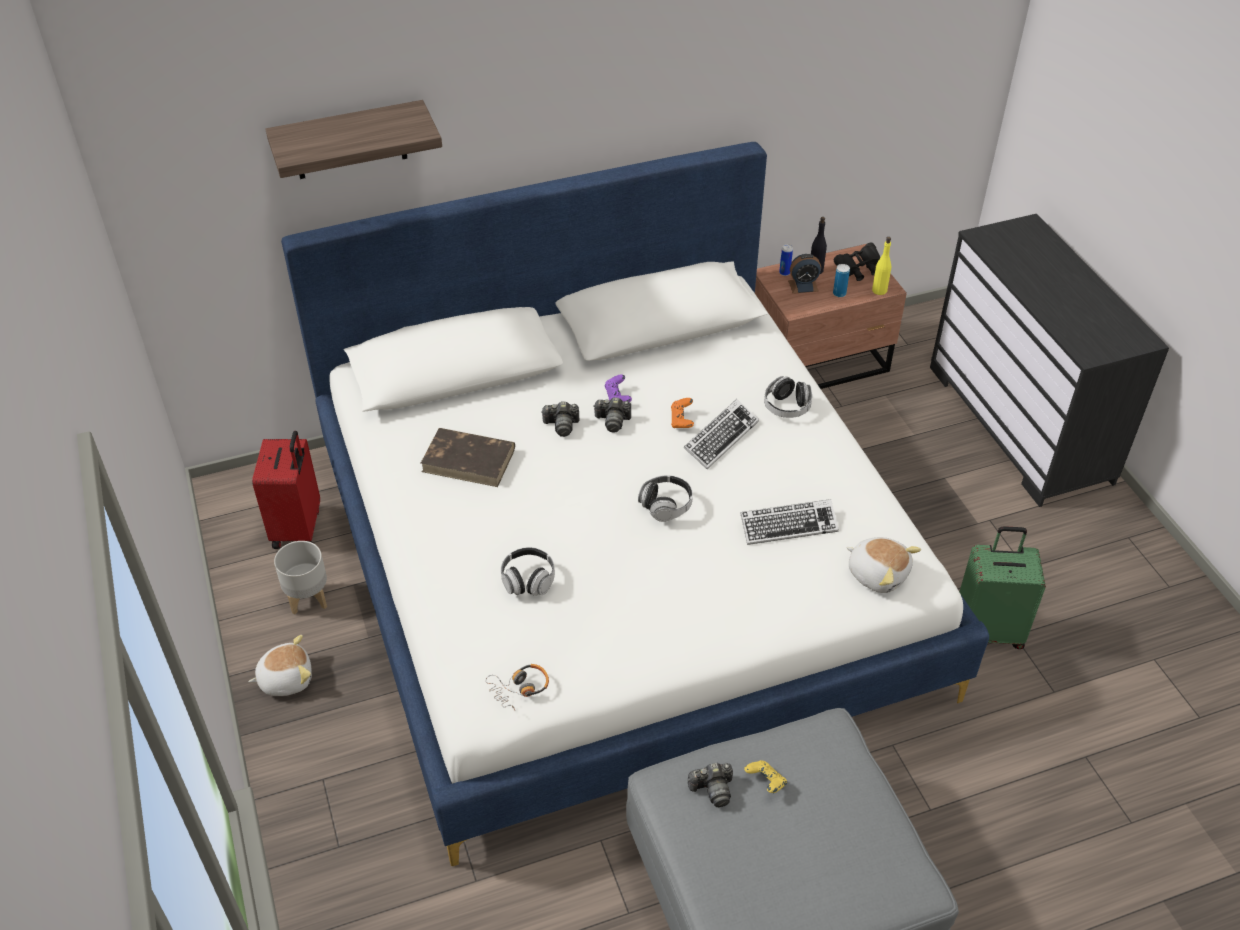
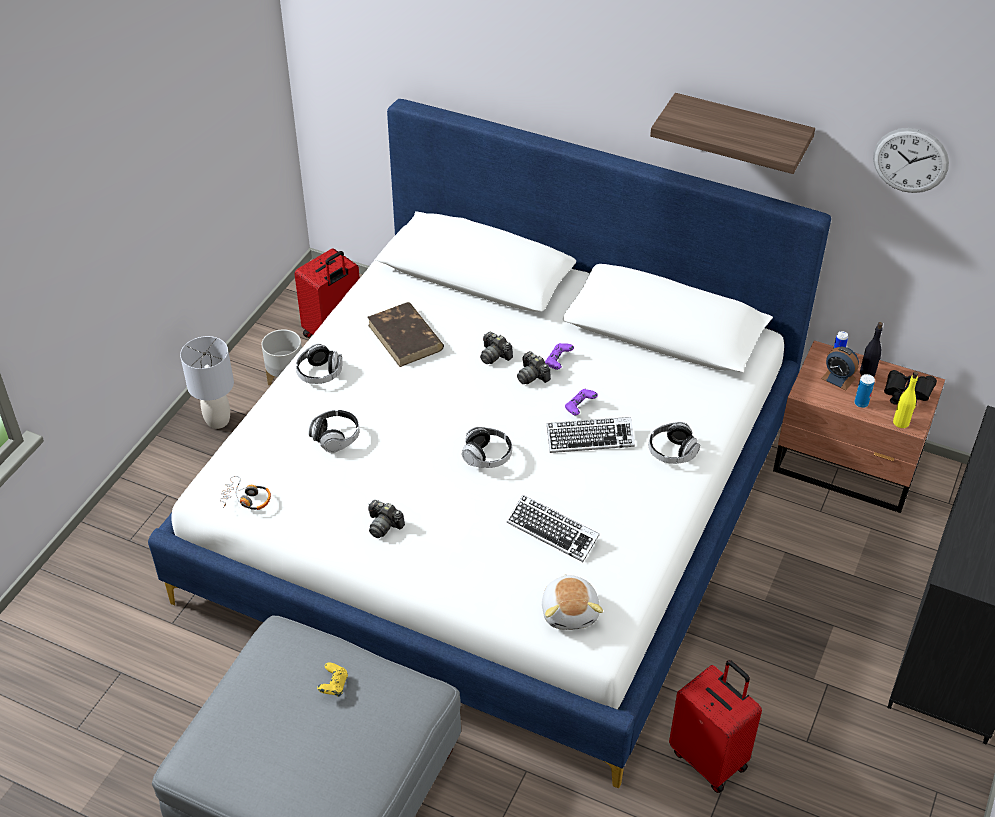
camera: 45 degrees right, 0 degrees up
(286, 678) = (218, 420): plush toy -> grey table lamp
(349, 141) = (465, 44): shelf -> shelf (740, 134)
(435, 540) = (319, 373): none -> headphones
(682, 421) = (580, 408): orange game controller -> purple game controller
(712, 789) = (297, 661): camera -> camera (384, 525)
(814, 56) = (910, 160): none -> wall clock
(988, 630) = (710, 758): green suitcase -> red suitcase

